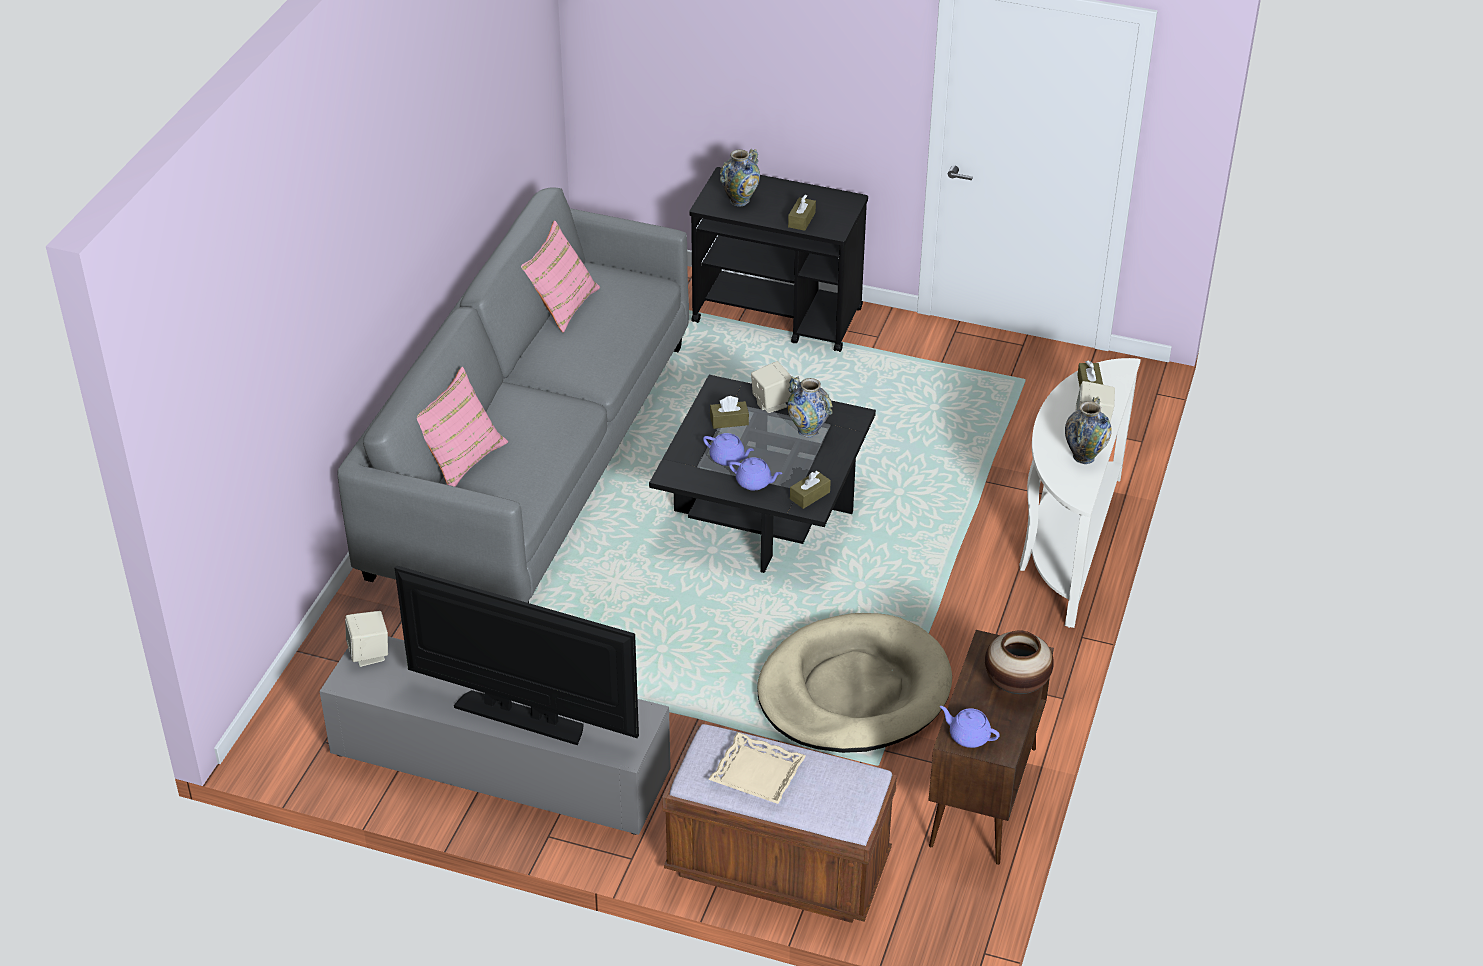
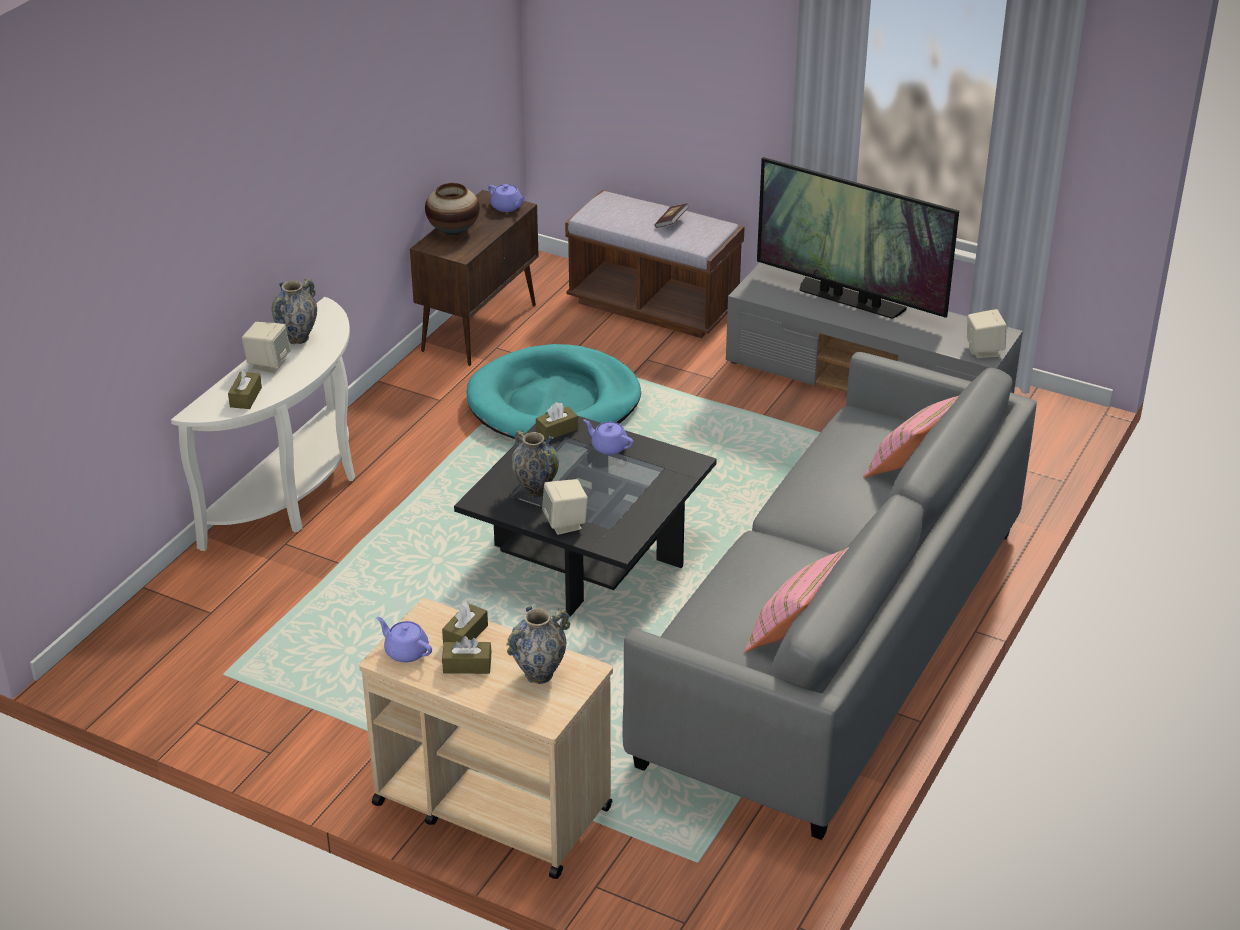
camera: 170 degrees left, 5 degrees down
(728, 458) = (629, 472): purple teapot -> purple teapot (406, 651)
(729, 421) = (617, 509): brown tissue box -> brown tissue box (467, 665)
(756, 774) = (671, 222): beige tray -> book
(778, 315) = (491, 805): black cart -> beige cart
(853, 690) = (554, 402): beige dog bed -> turquoise dog bed

